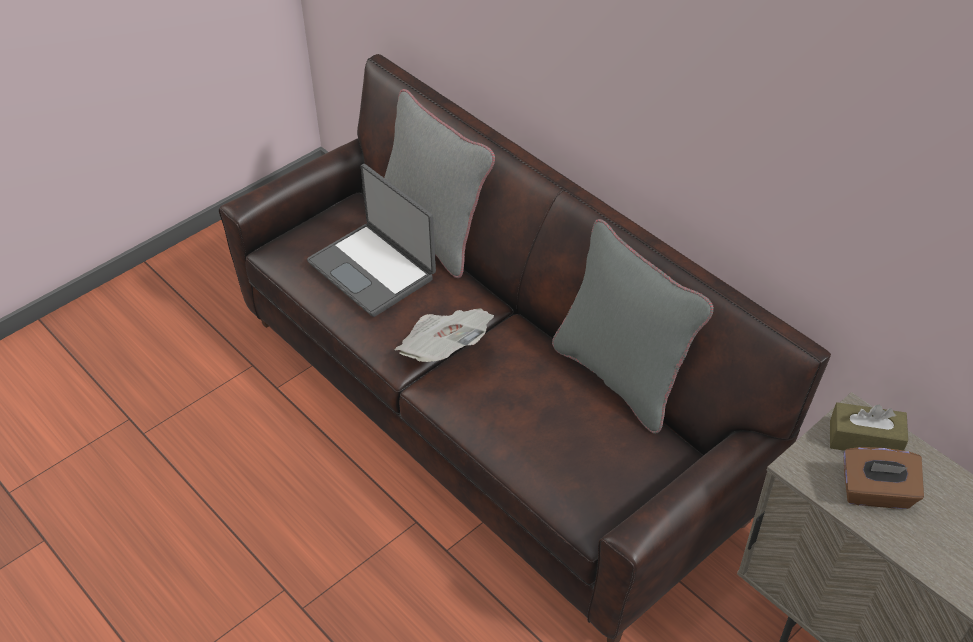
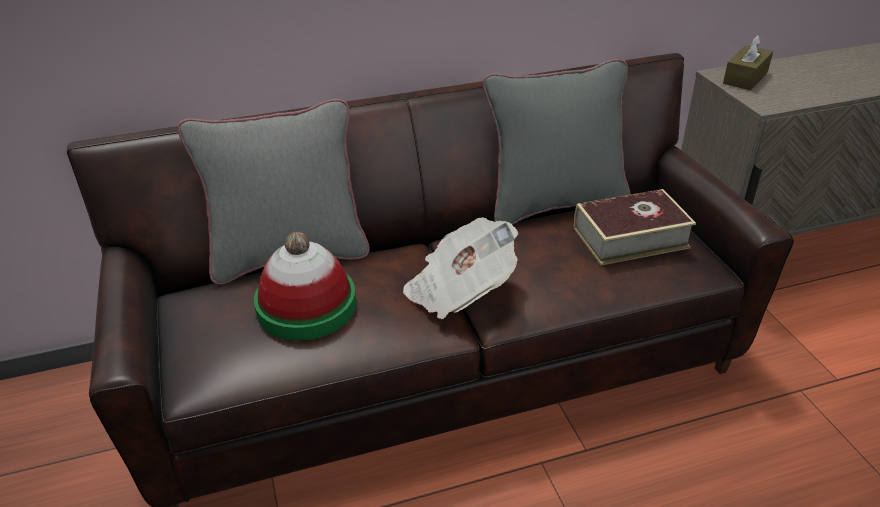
camera: 65 degrees left, 10 degrees down
(373, 269) = (306, 306): laptop -> hat
(591, 446) = (630, 237): none -> book
(876, 493) = (798, 87): brown tissue box -> none

